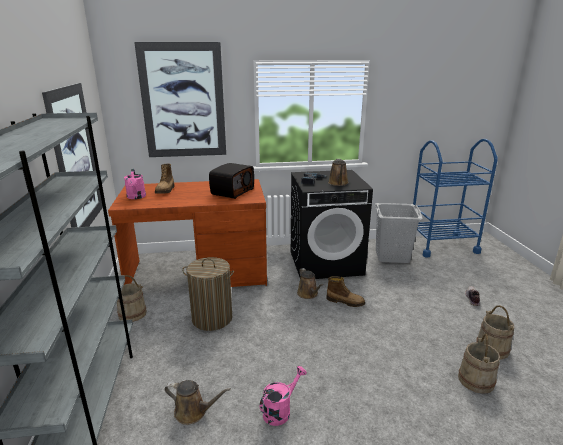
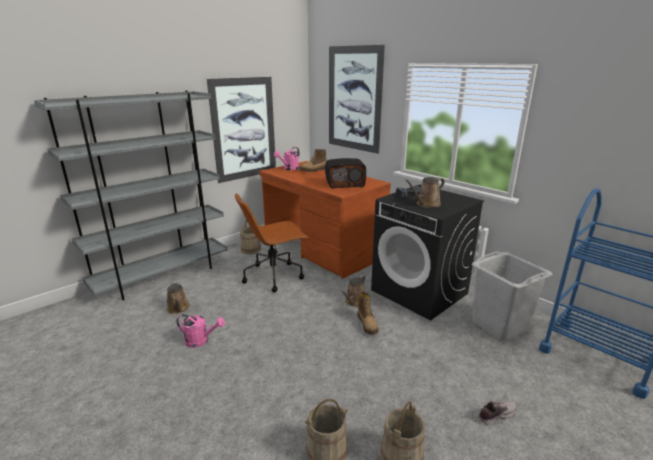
camera: 55 degrees right, 0 degrees up
(212, 318) = (274, 276): laundry basket -> brown office chair

